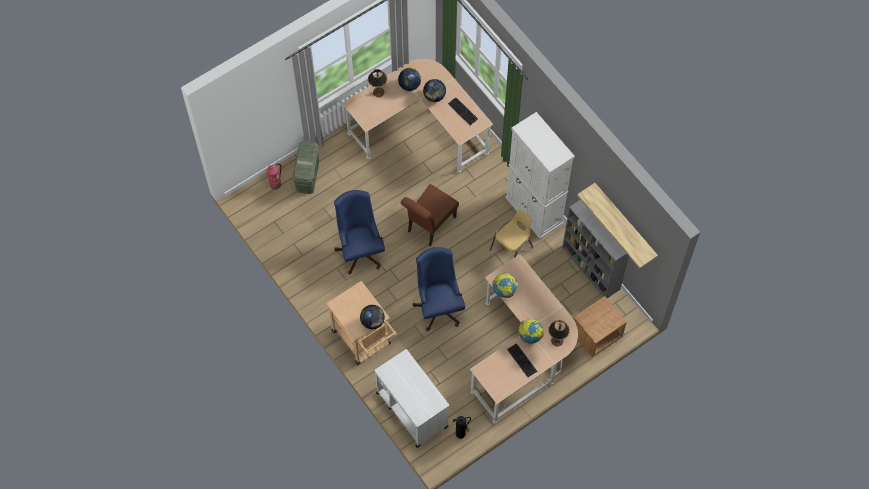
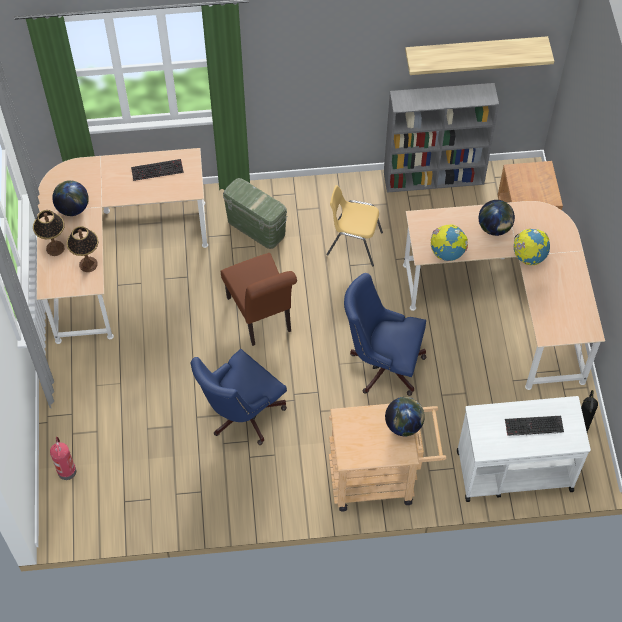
camera: 60 degrees left, 5 degrees down
(307, 175) = (84, 423): green storage box -> green storage box (256, 227)
(360, 249) = (241, 415): blue office chair -> blue office chair turned 60 degrees counterclockwise
(434, 96) = (111, 189): globe -> globe (494, 228)
(512, 248) = (353, 244): yellow chair -> yellow chair turned 60 degrees counterclockwise
(521, 360) = (557, 283): keyboard -> keyboard (533, 426)
(534, 211) = (318, 196): white cabinet -> none
(557, 340) = (552, 232): table lamp -> table lamp (88, 264)

